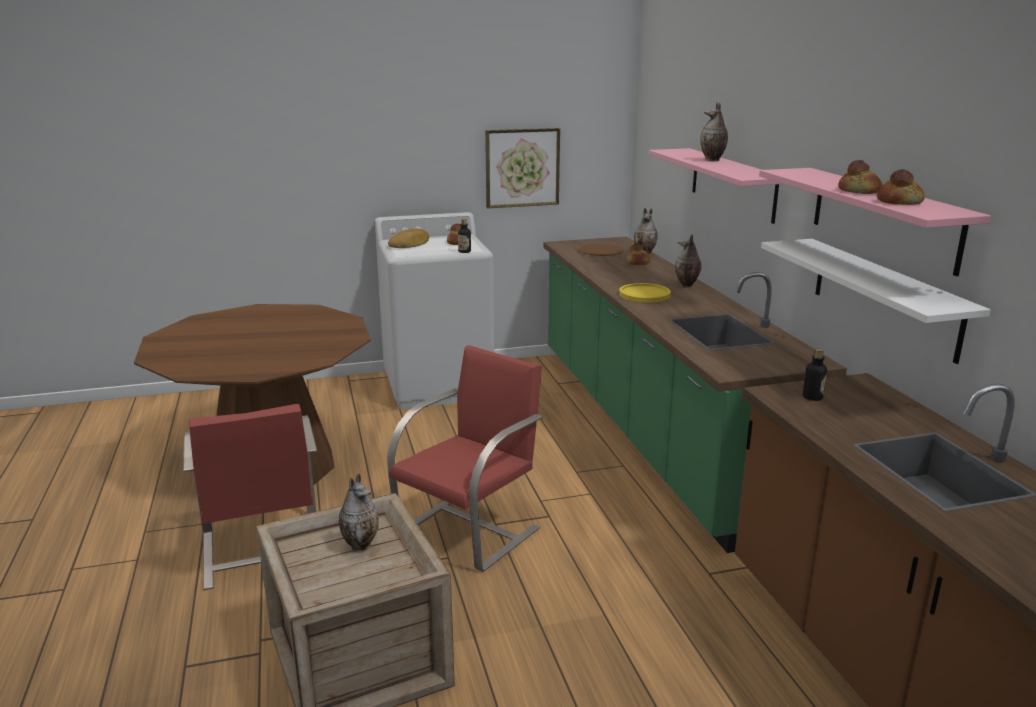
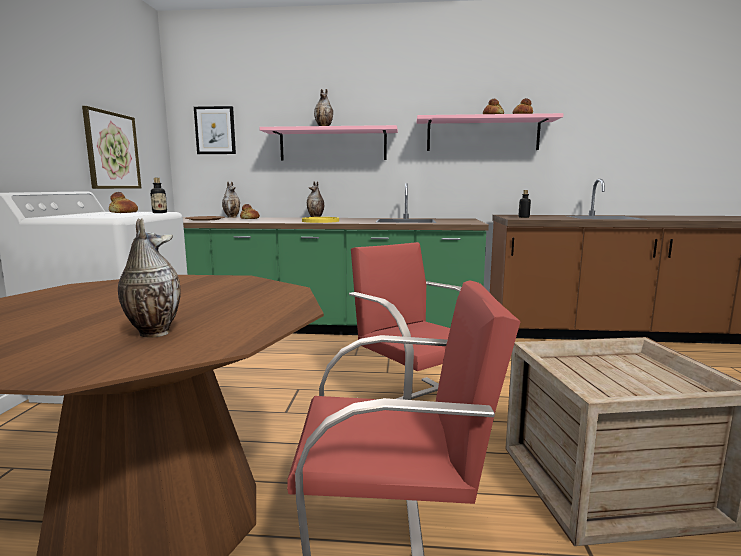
camera: 70 degrees left, 10 degrees down
(361, 545) = (594, 370): vase -> vase (152, 332)
(410, 244) = (80, 215): bread -> none
(657, 137) = (215, 130): none -> picture
(884, 297) = (491, 174): white shelf -> none

